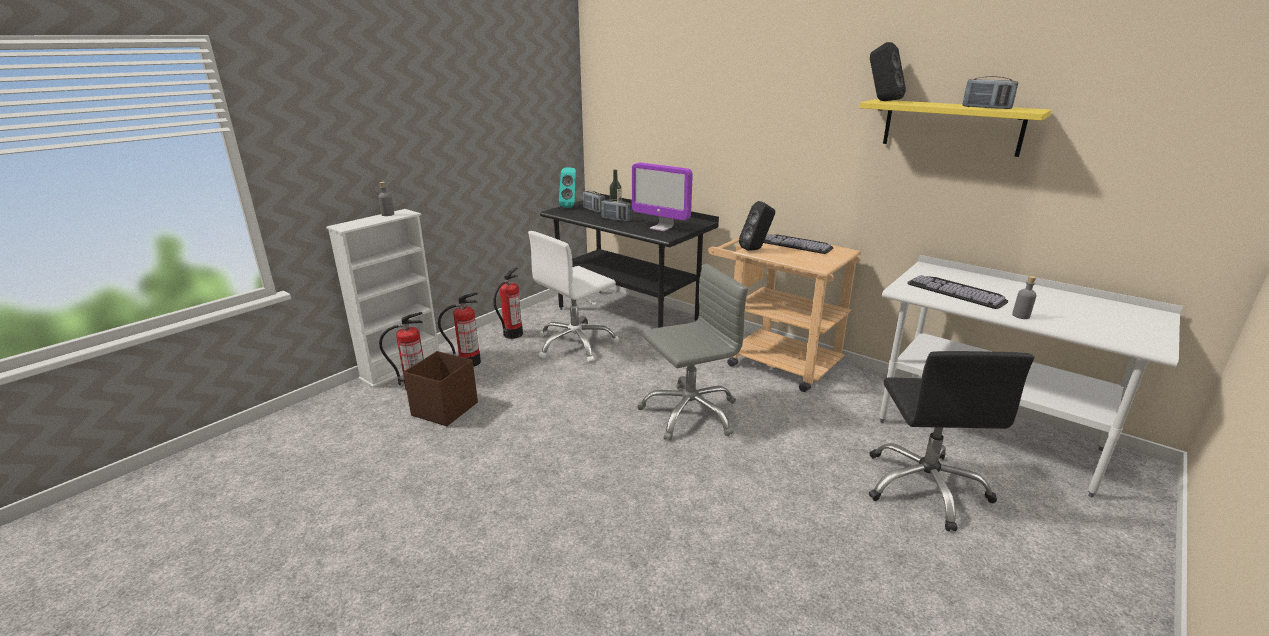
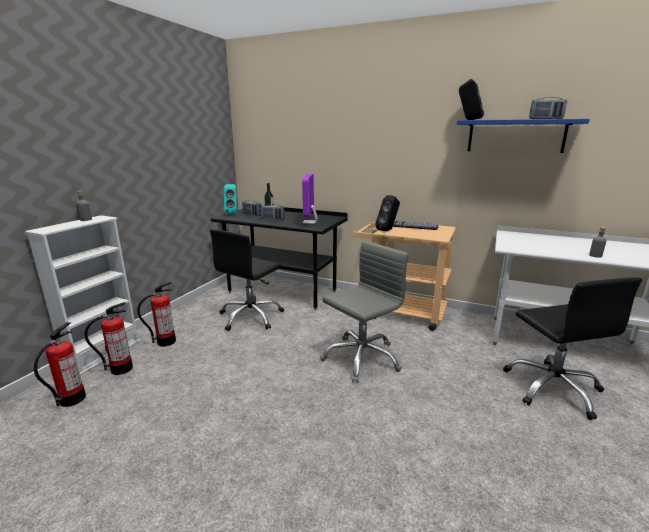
camera: 15 degrees left, 5 degrees down
(446, 409) = (155, 385): brown storage box -> none
(513, 334) = (197, 315): fire extinguisher -> fire extinguisher (72, 399)
(575, 344) = (251, 317): white office chair -> black office chair
(661, 228) = (310, 222): monitor -> monitor turned 75 degrees clockwise
(951, 127) = (515, 136): yellow shelf -> blue shelf
(959, 291) = (542, 245): keyboard -> none

